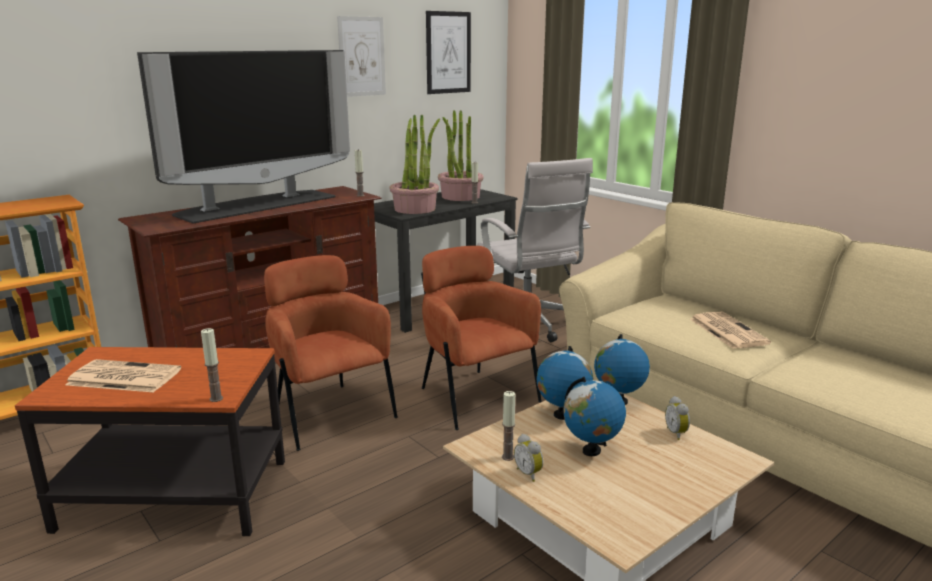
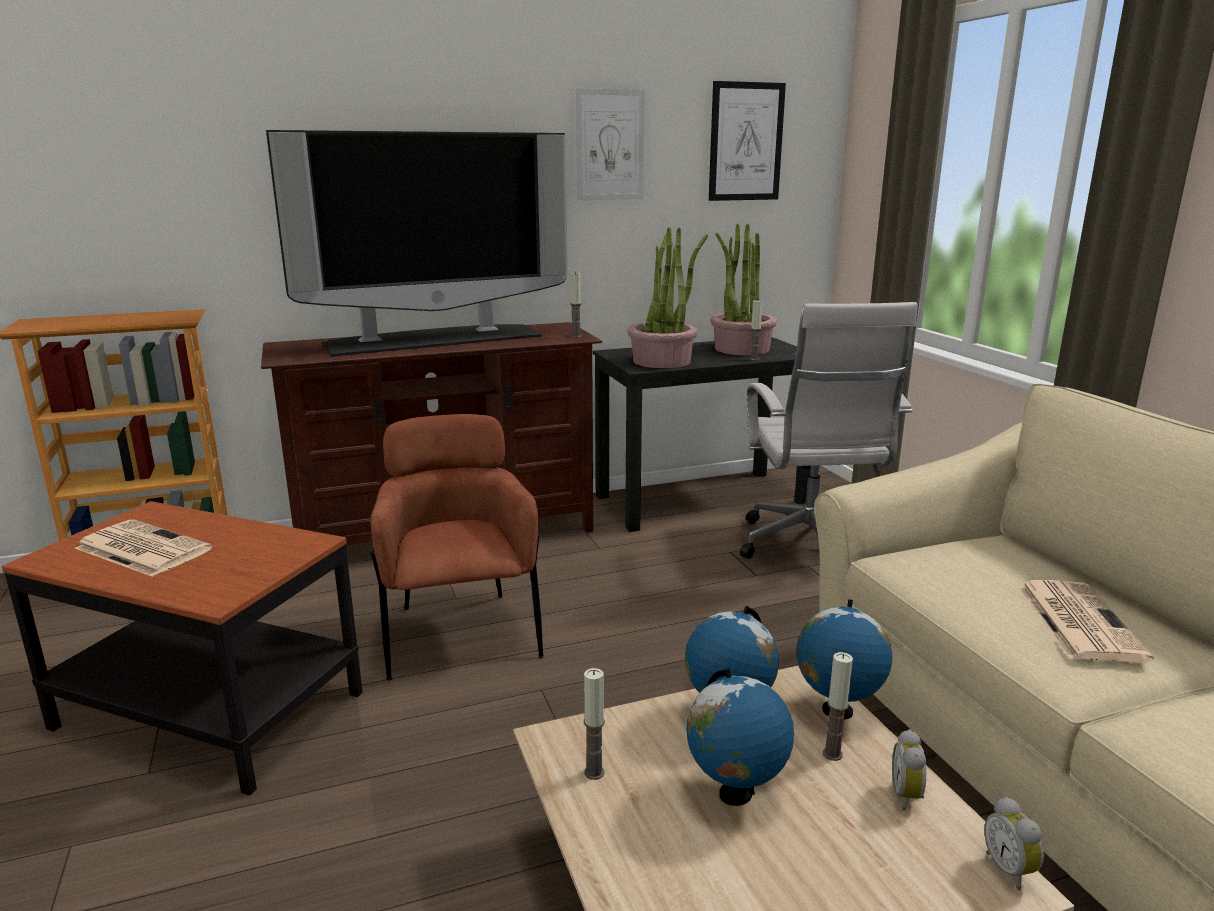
camera: 20 degrees right, 0 degrees up
(216, 399) = (209, 600): candle -> candle (832, 754)
(474, 397) = (668, 646): brown armchair -> none
(529, 473) = (607, 812): alarm clock -> alarm clock (1010, 870)

